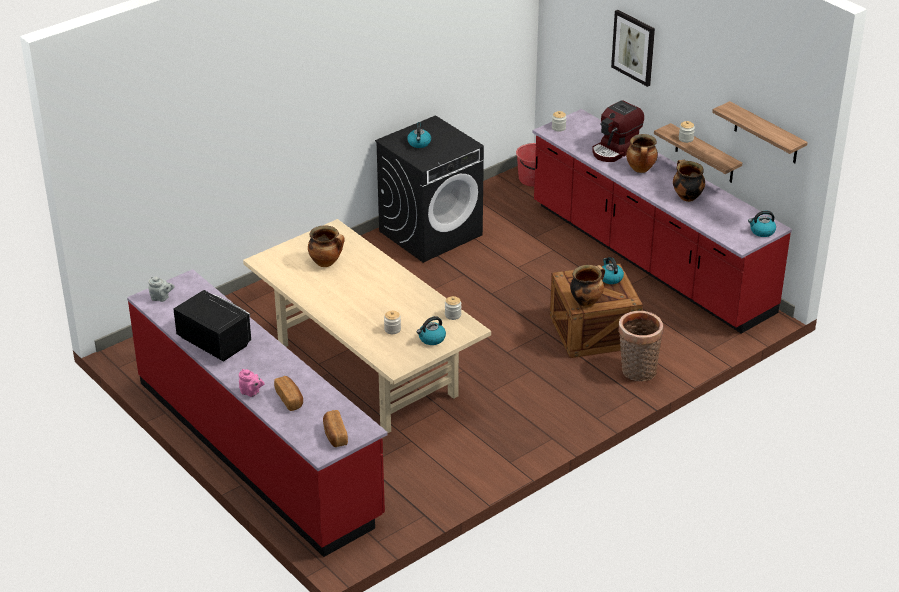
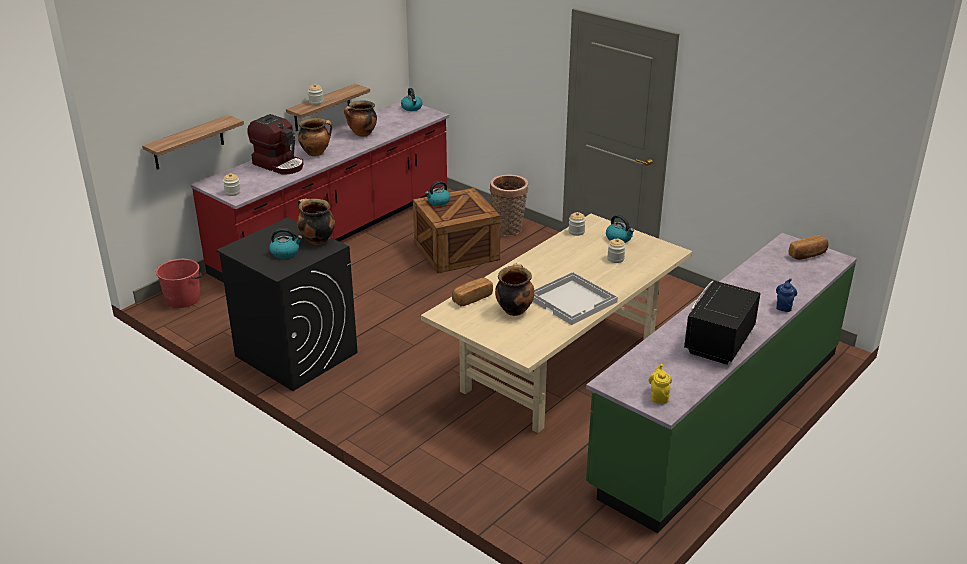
camera: 100 degrees left, 5 degrees down
(161, 298) = (659, 396): grey teapot -> yellow teapot
(251, 392) = (784, 306): pink teapot -> blue teapot
(258, 448) = (719, 416): red counter -> green counter
(290, 399) = (776, 284): bread -> bread (471, 298)
(330, 294) = (573, 300): none -> white tray
(586, 301) = (478, 210): cooking pot -> cooking pot (316, 240)
(634, 47) = (232, 66): picture -> none
(766, 133) = (368, 39): shelf -> shelf (188, 143)

